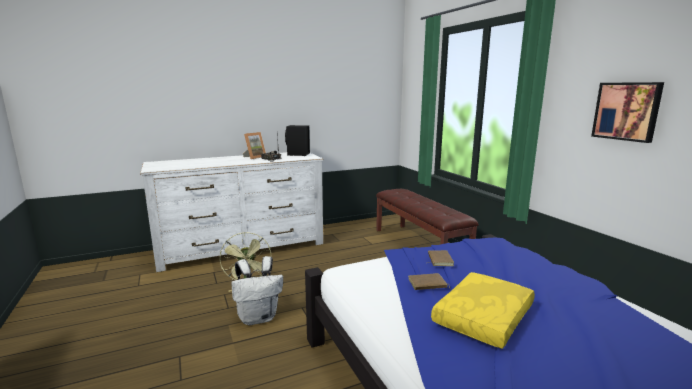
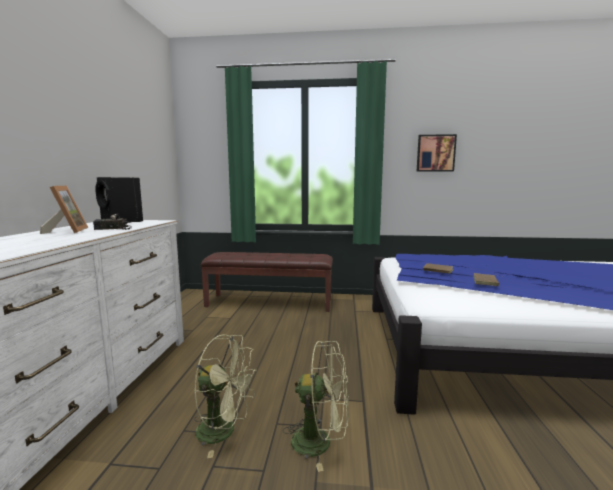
camera: 60 degrees left, 5 degrees down
(258, 318) = (320, 442): white backpack -> green fan
(484, 318) = (543, 282): yellow pillow -> none

